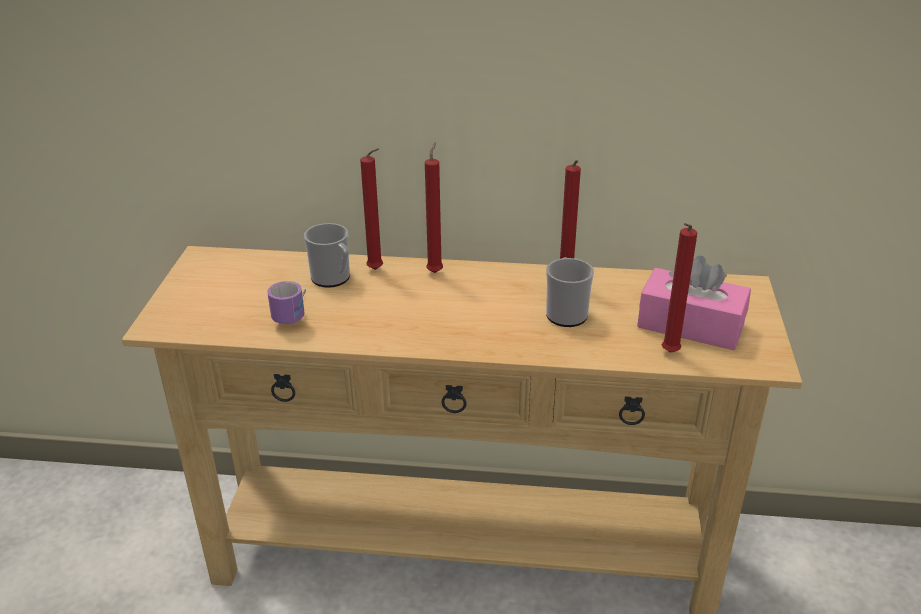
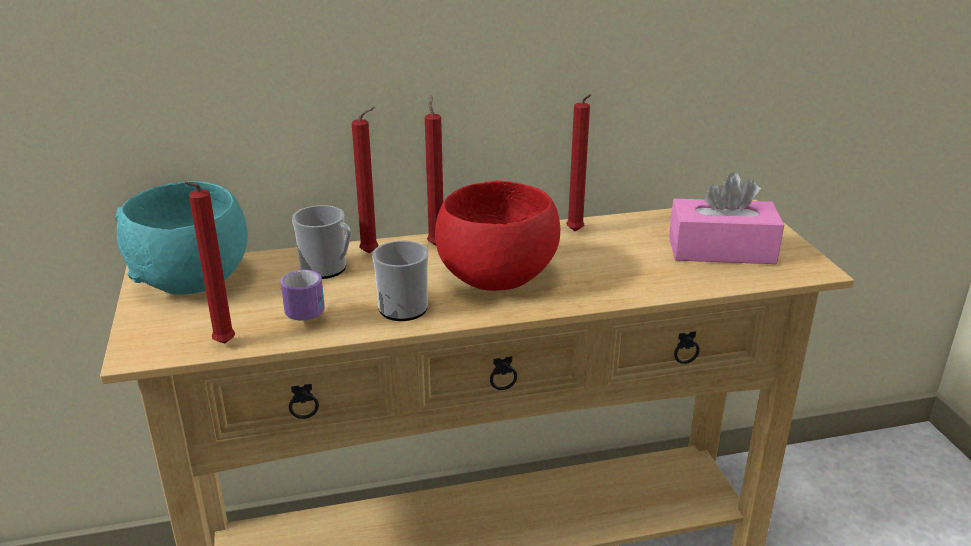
camera: 20 degrees left, 5 degrees down
(227, 270) = (194, 281): none -> turquoise bowl
(463, 314) = (495, 279): none -> red bowl
(566, 312) = (597, 259): mug -> mug (401, 305)
(668, 354) = (721, 278): red candle -> red candle (222, 345)

